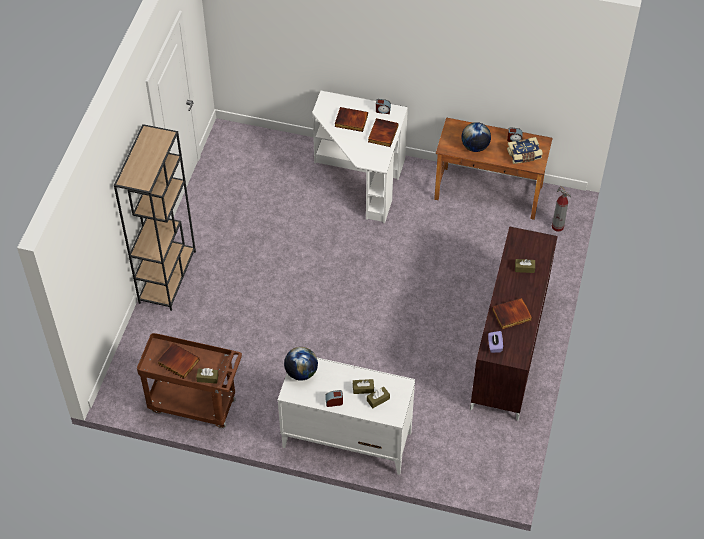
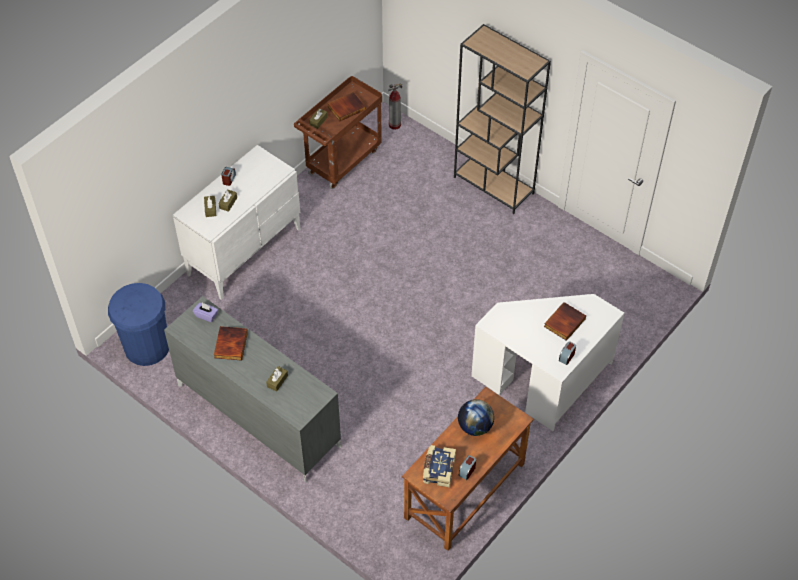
camera: 115 degrees right, 0 degrees up
(301, 372) = (273, 168): globe -> none
(382, 133) = (532, 343): book -> none
(495, 466) = (147, 347): none -> blue trash can
(509, 349) = (258, 416): brown dresser -> grey dresser
(557, 226) = (382, 537): fire extinguisher -> fire extinguisher (394, 125)

